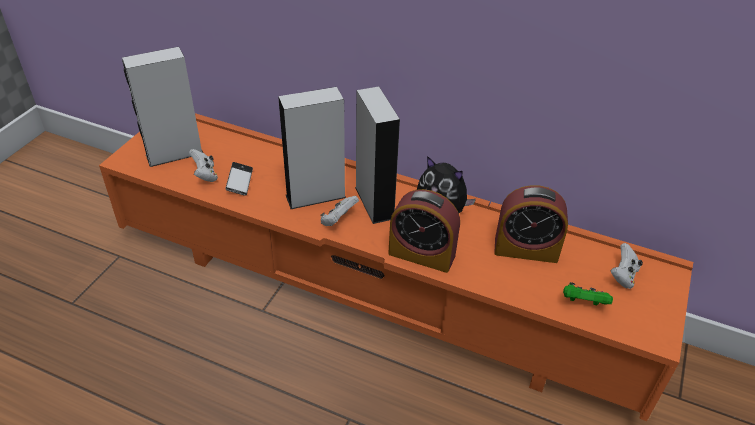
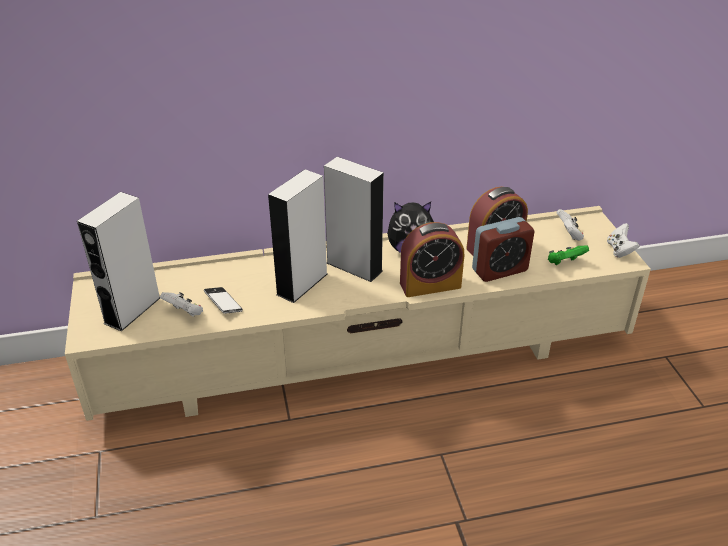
camera: 35 degrees left, 5 degrees down
(338, 220) = (341, 292): white game controller -> white game controller (619, 250)
(375, 288) = (363, 352): orange tv stand -> beige tv stand
(505, 275) = (499, 270): none -> alarm clock

